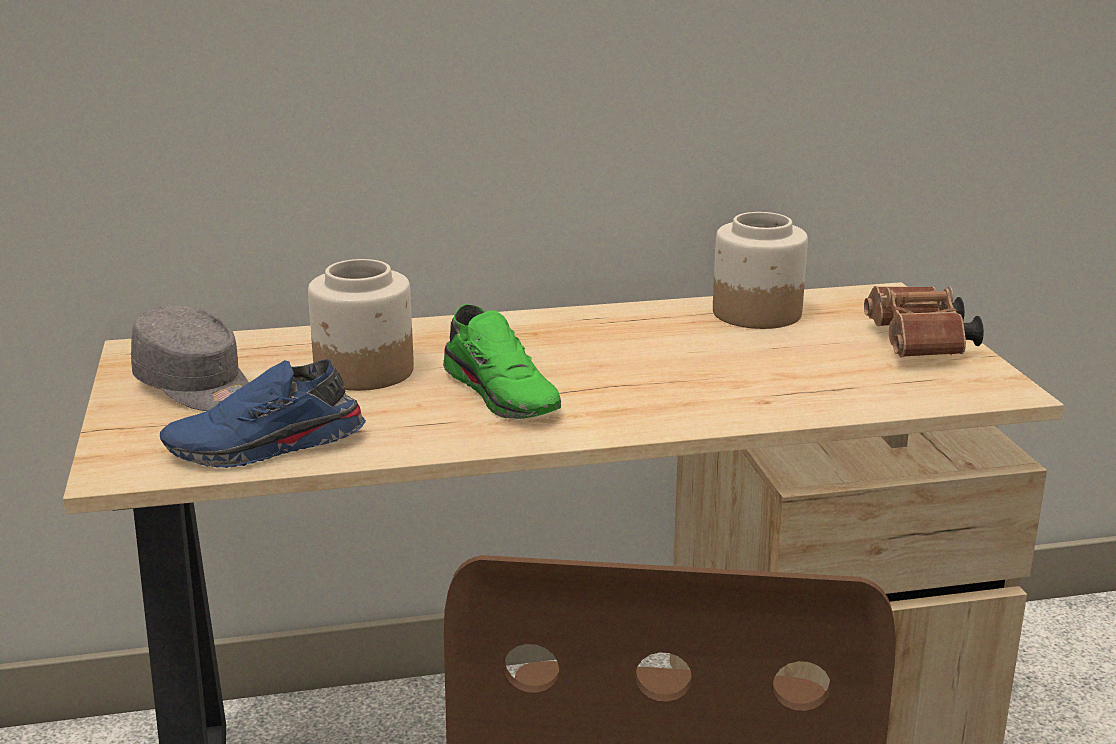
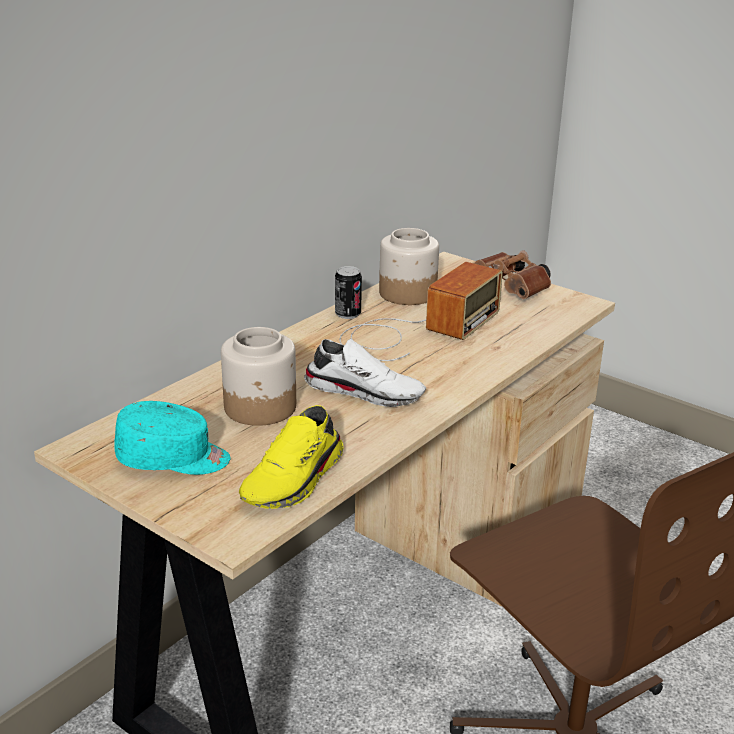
camera: 40 degrees left, 5 degrees up
(197, 387) = (173, 459): grey cap -> turquoise cap
(266, 448) = (296, 480): blue shoe -> yellow shoe
(504, 393) = (365, 391): green shoe -> white shoe
(636, 314) = (348, 314): none -> can
(687, 353) = (415, 331): none -> radio

